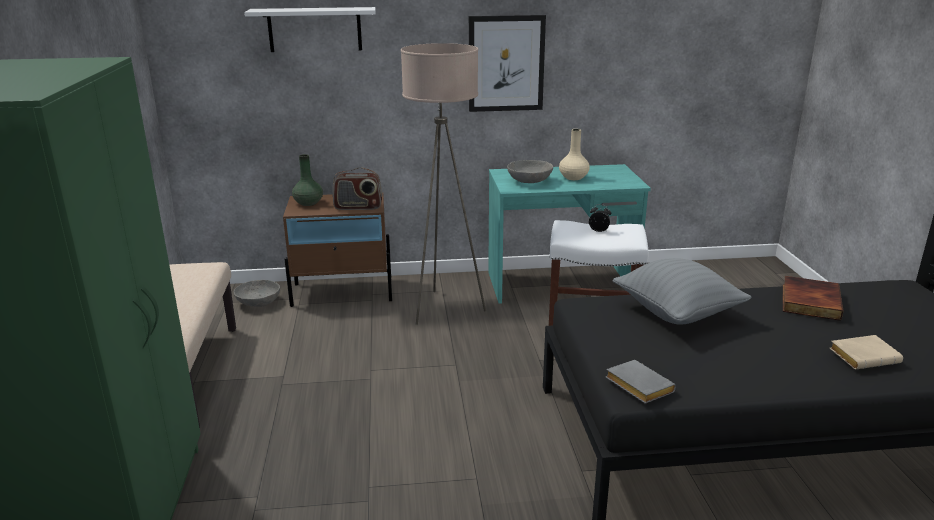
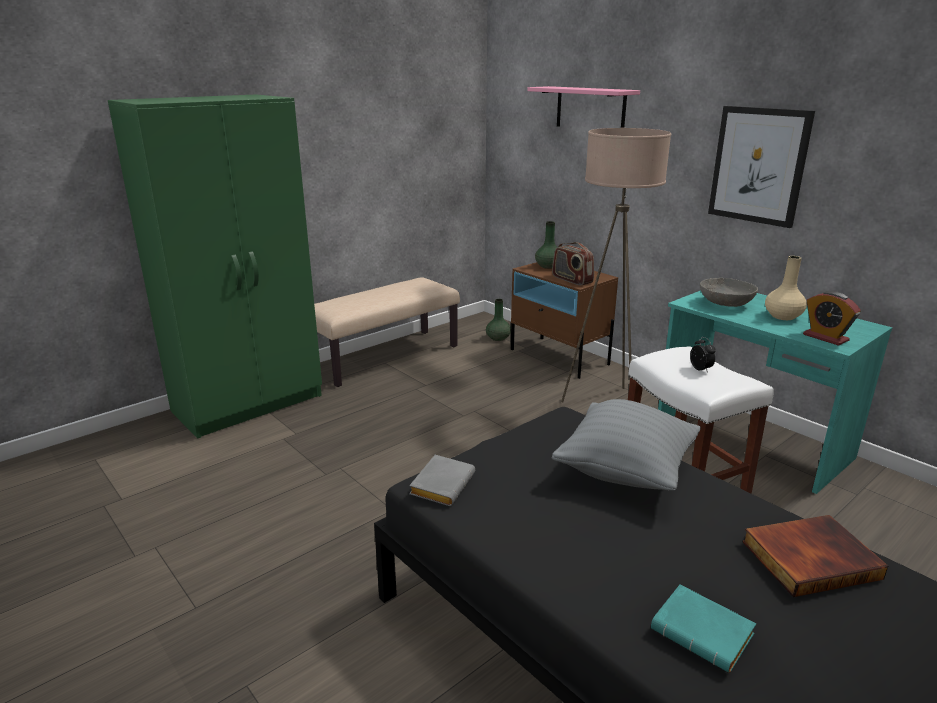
camera: 55 degrees right, 0 degrees up
(258, 303) = (498, 338): grey bowl -> green vase
(315, 29) = (590, 109): white shelf -> pink shelf
(619, 182) = (825, 337): none -> alarm clock
(864, 356) = (705, 633): beige book -> turquoise book

